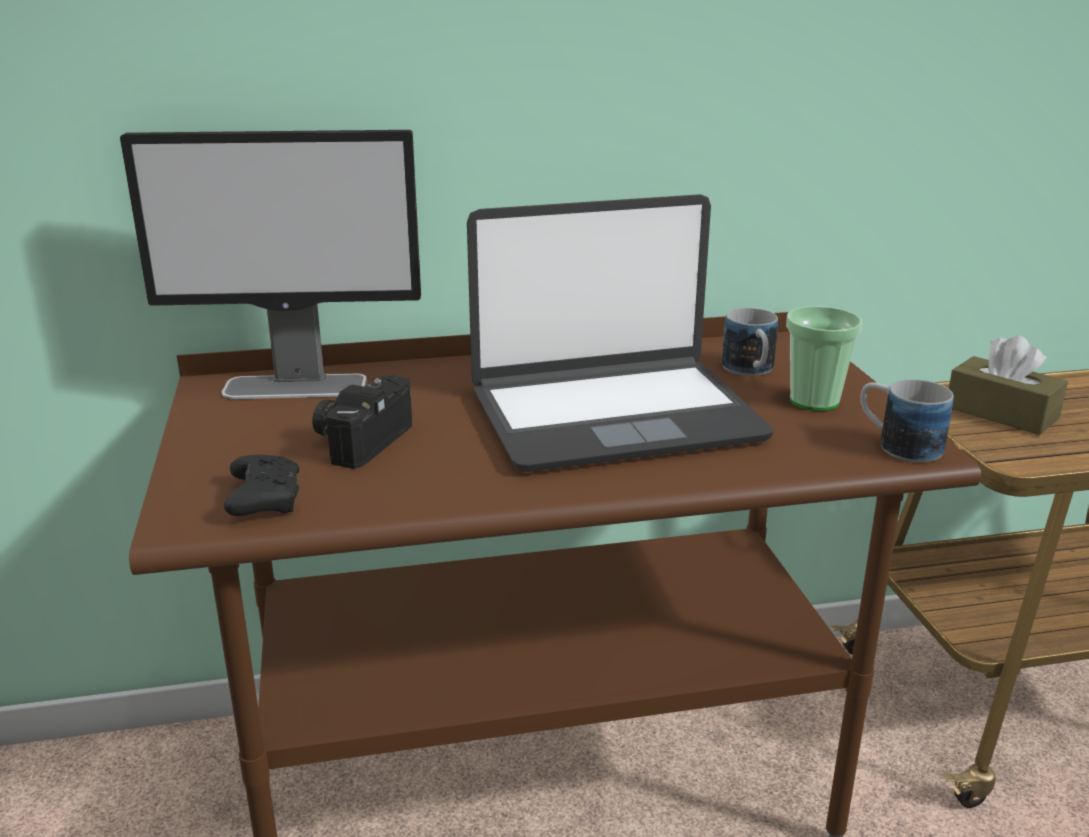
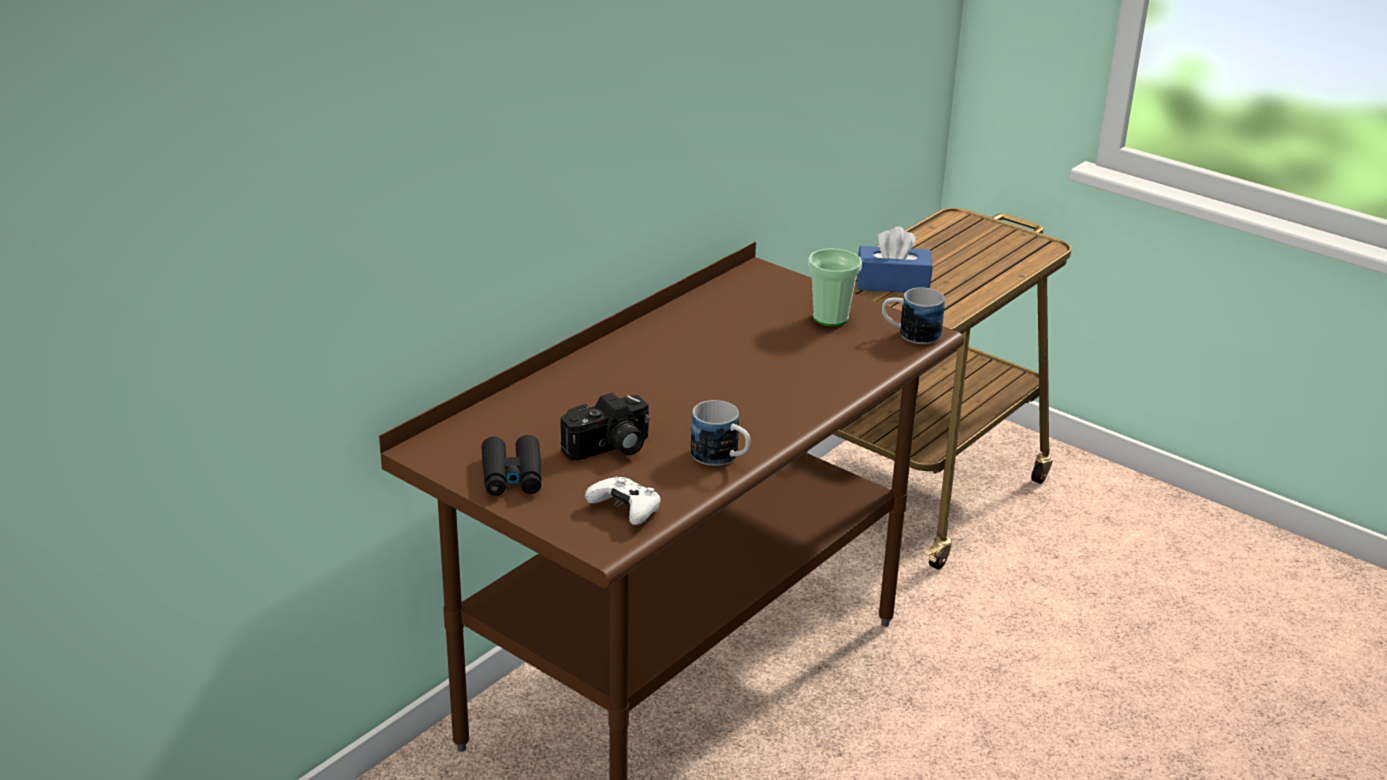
camera: 40 degrees left, 5 degrees up
(233, 430) = (512, 476): none -> black binoculars
(265, 500) = (626, 510): black game controller -> white game controller
(297, 387) = (490, 428): monitor -> none
(361, 439) = (609, 449): camera -> camera turned 105 degrees counterclockwise
(614, 416) = (734, 372): laptop -> none
(751, 371) = (766, 307): mug -> mug (722, 458)
(1001, 413) = (892, 283): brown tissue box -> blue tissue box

